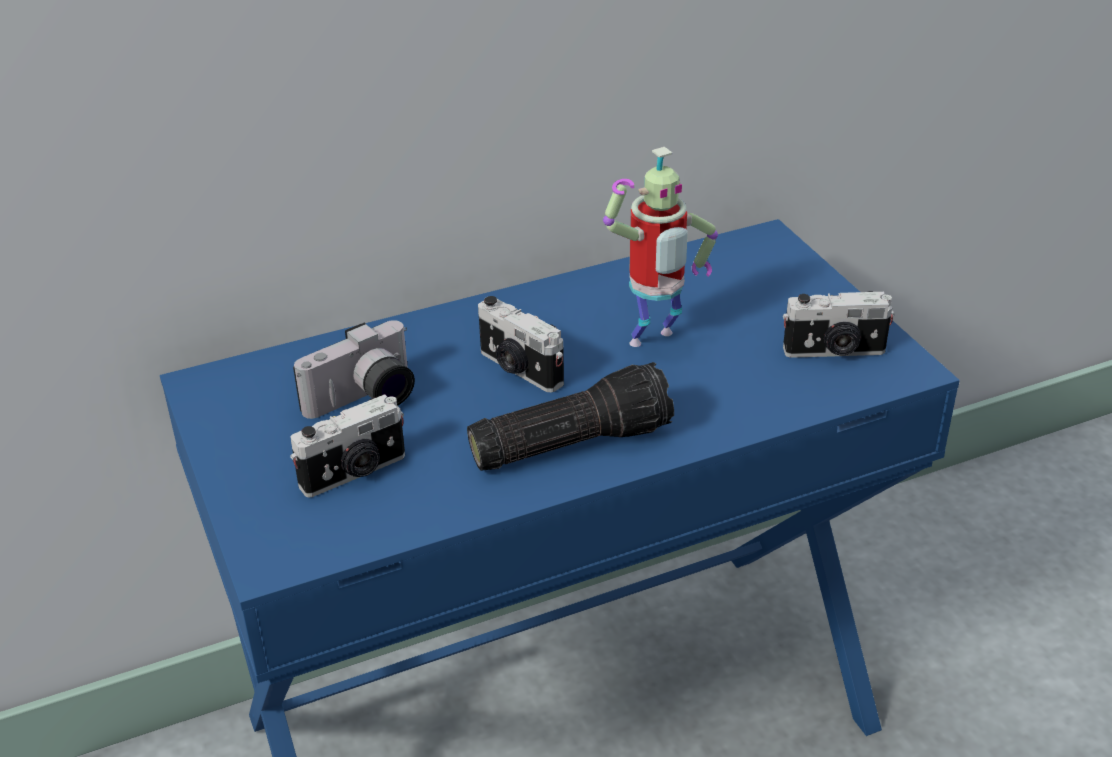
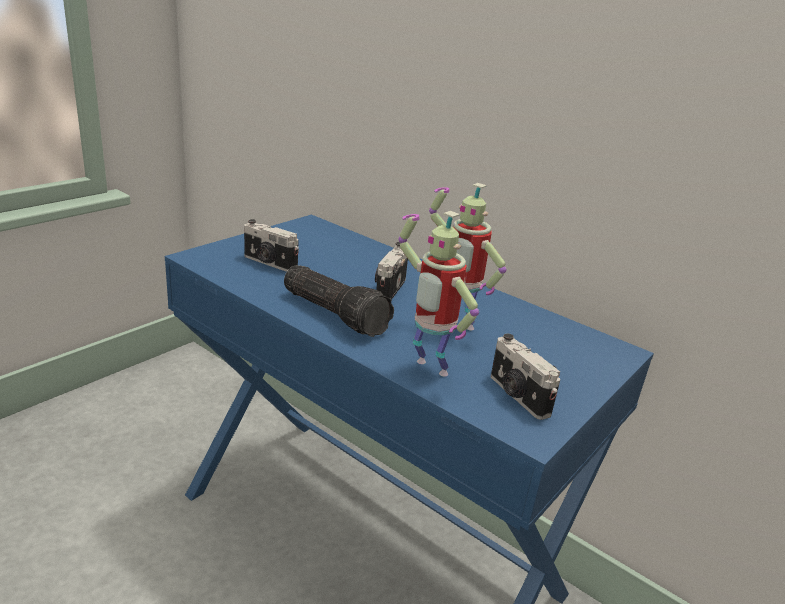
camera: 60 degrees right, 10 degrees down
(365, 401) = (327, 256): camera -> none
(754, 401) = (427, 369): none -> toy robot

